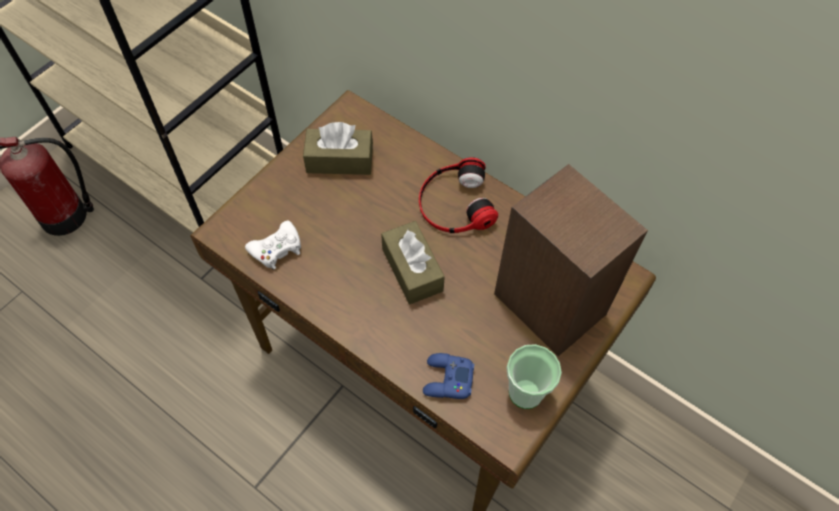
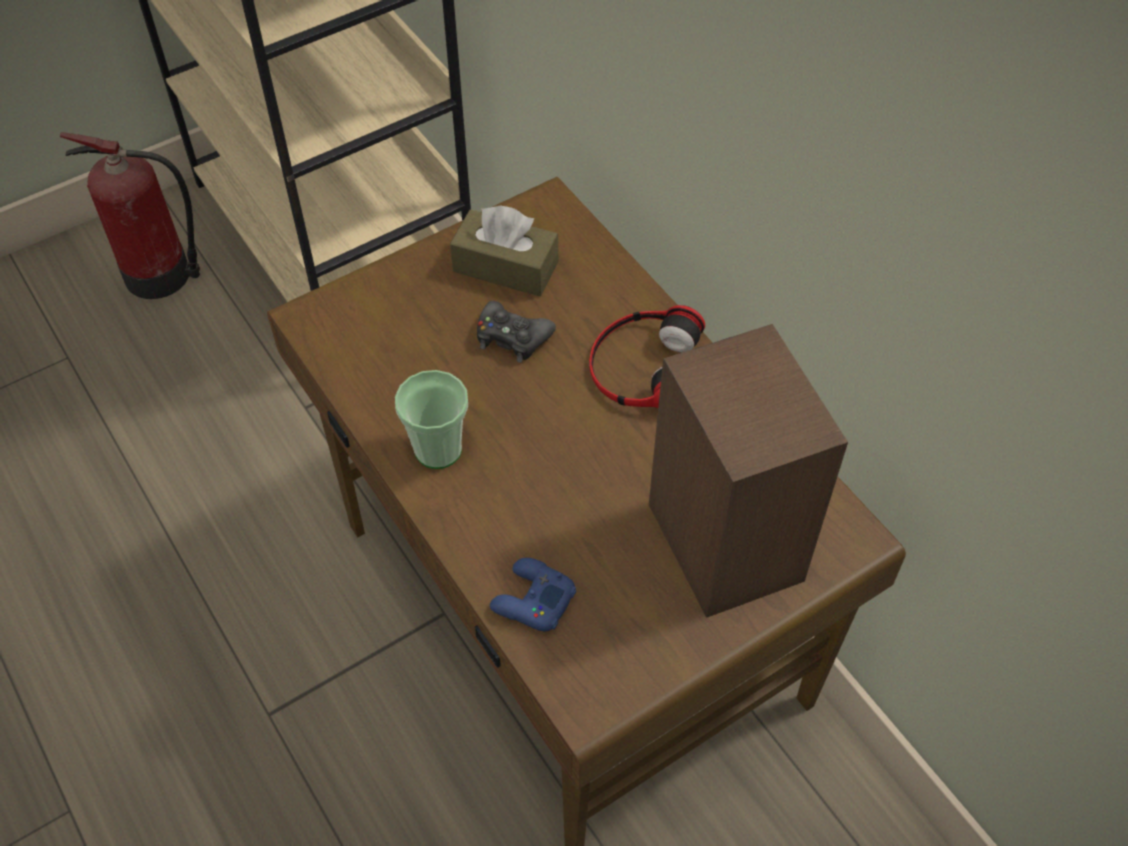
camera: 20 degrees right, 5 degrees down
(277, 249) = (371, 360): white game controller -> none
(363, 207) = (512, 337): none -> black game controller
(412, 269) = (545, 439): brown tissue box -> none
(525, 392) = (637, 652): cup -> cup (438, 449)

